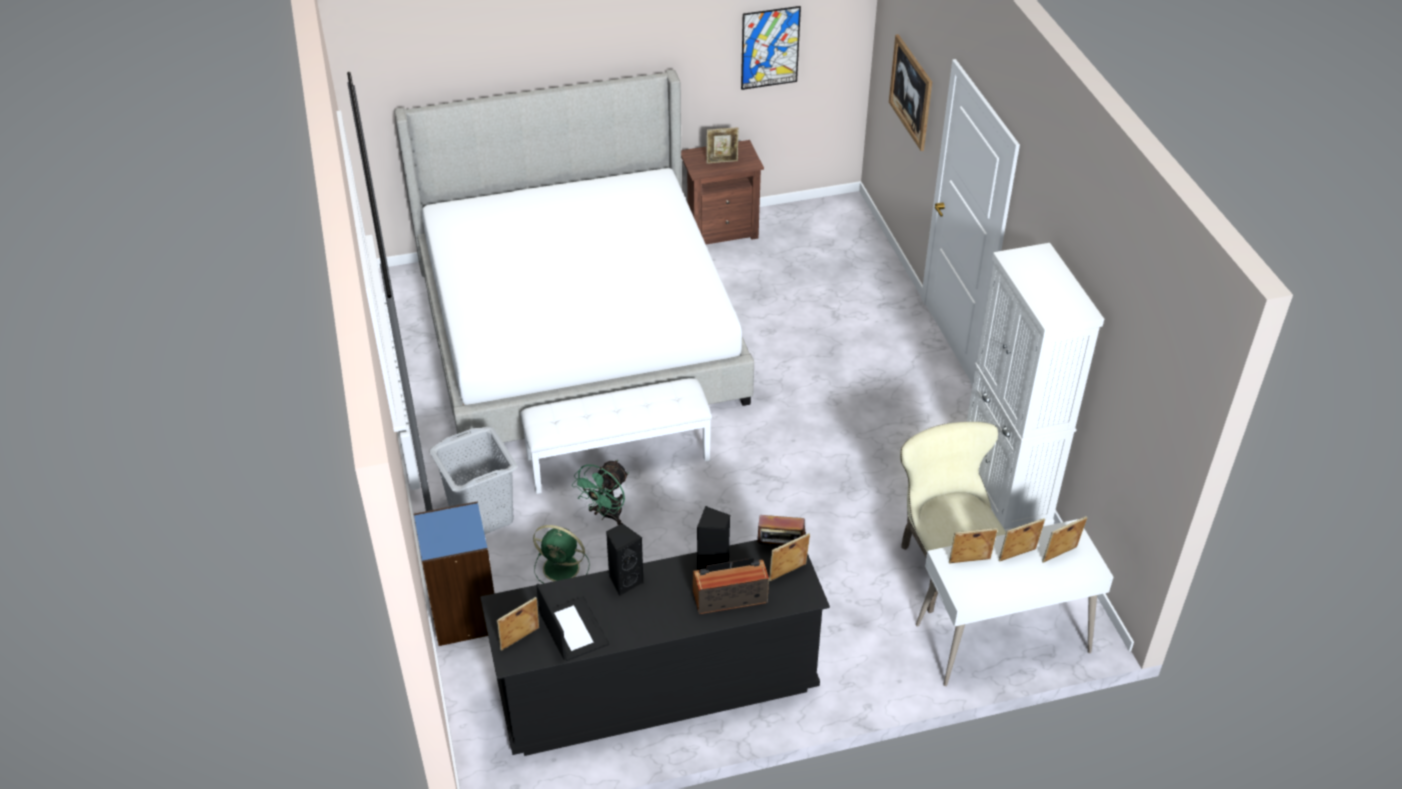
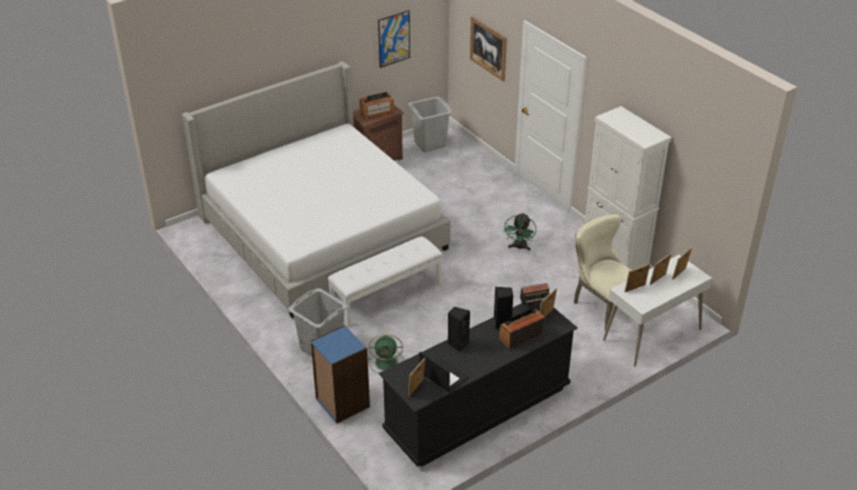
camera: 20 degrees left, 5 degrees down
(606, 515) = (397, 328): green fan -> green fan (519, 247)
(722, 161) = (377, 113): picture frame -> radio
(812, 222) = (429, 144): none -> grey laundry basket

